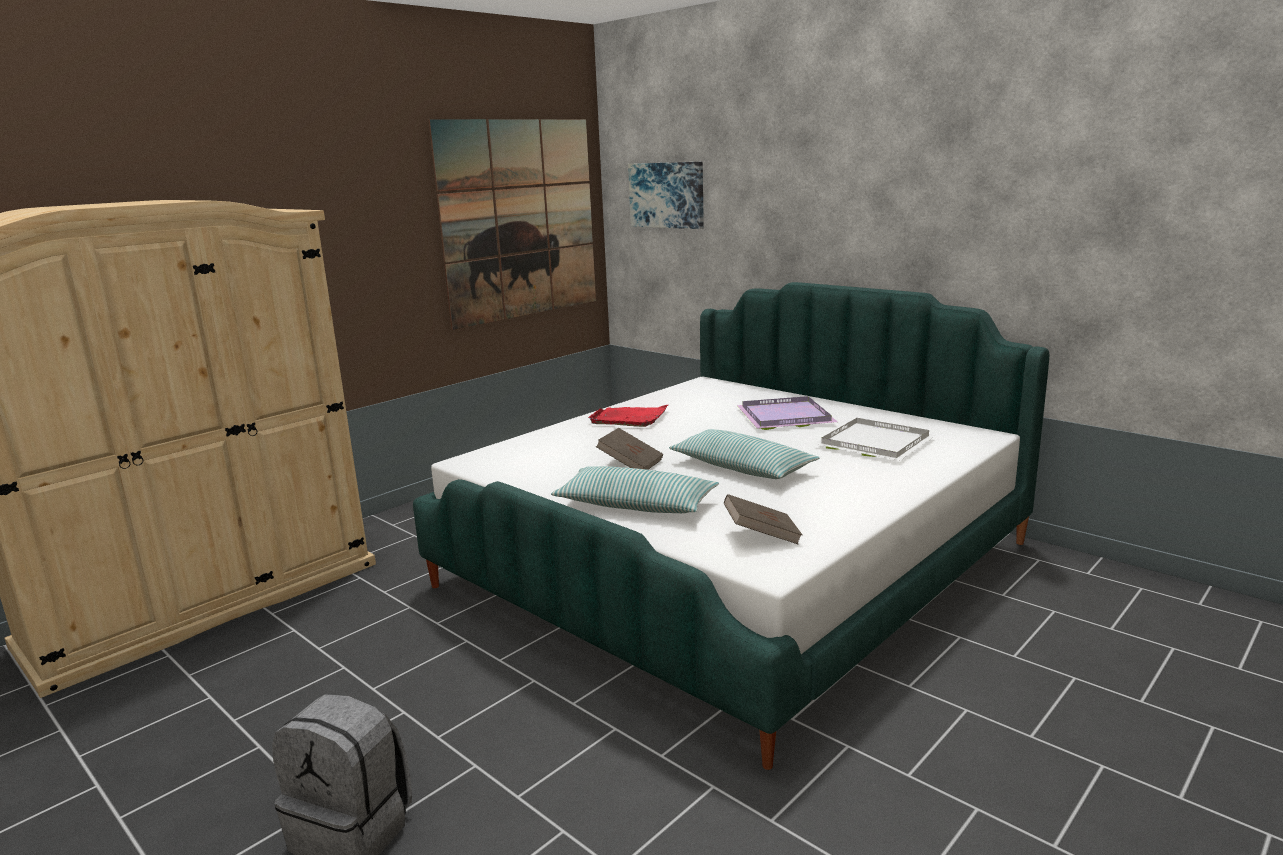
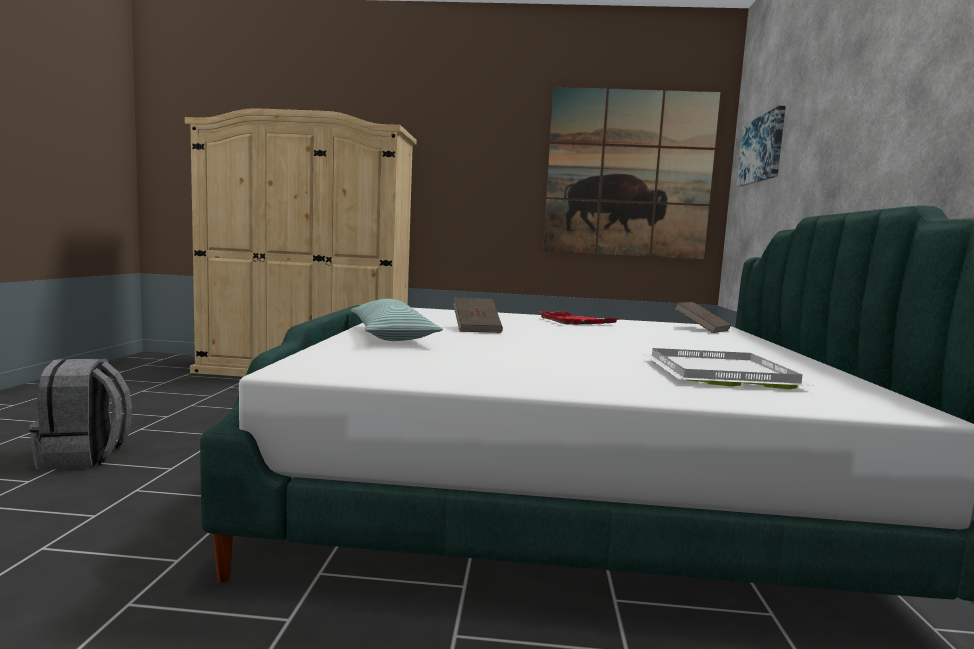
camera: 50 degrees right, 10 degrees down
(742, 468) = (533, 347): pillow -> none
(761, 535) = (376, 362): brown book -> brown book (701, 329)
(786, 416) = (704, 347): purple tray -> none

